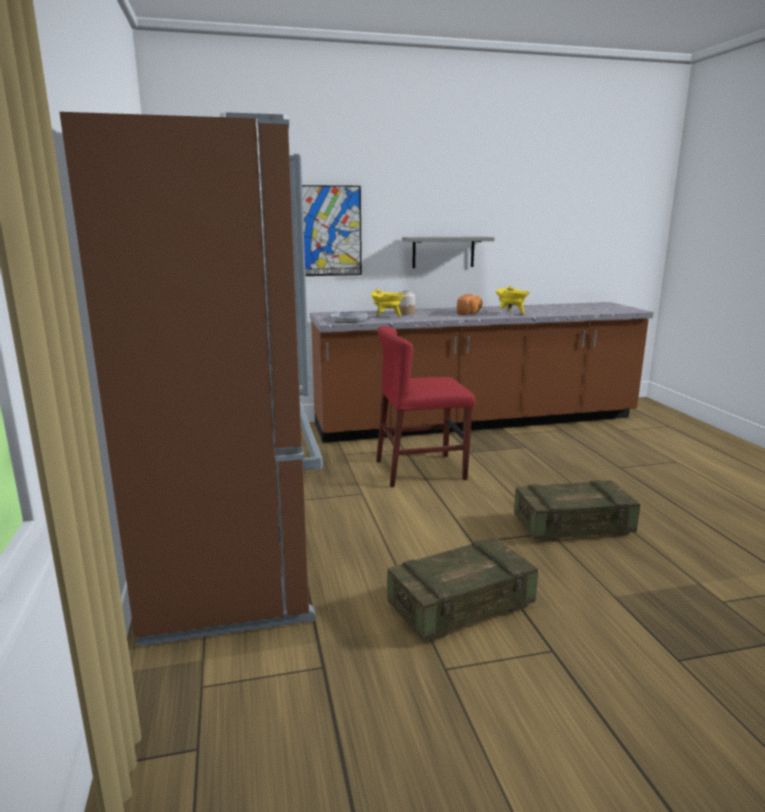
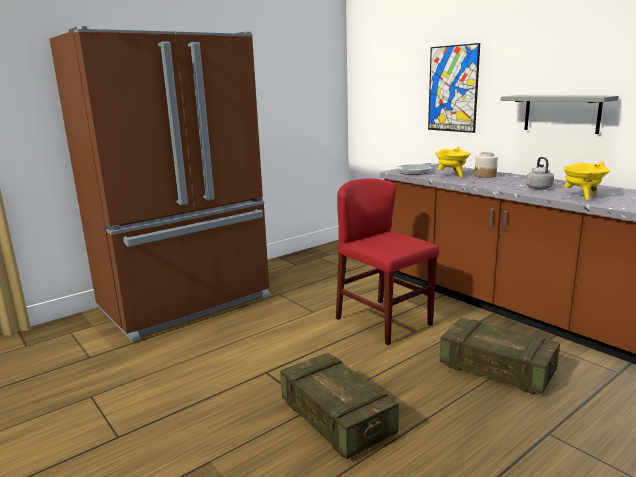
camera: 65 degrees right, 0 degrees up
(461, 607) = (165, 387): crate -> crate (496, 369)
(470, 313) = (538, 188): bread -> grey kettle

